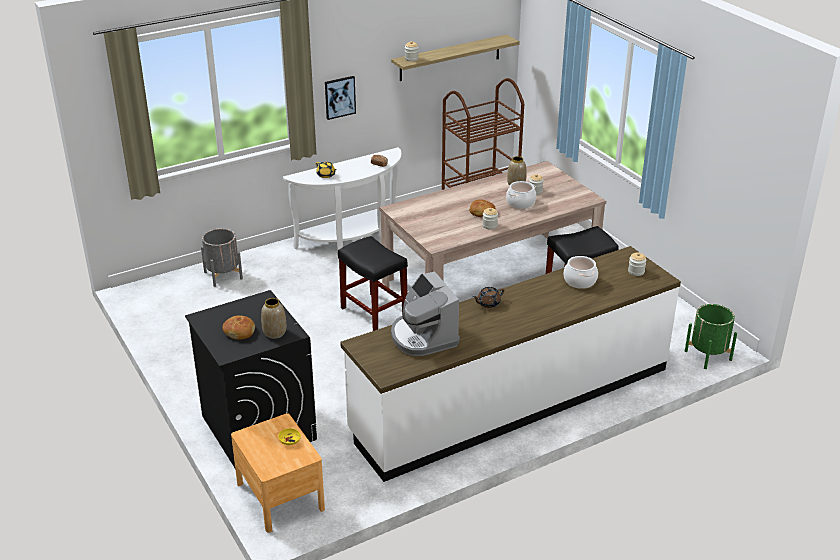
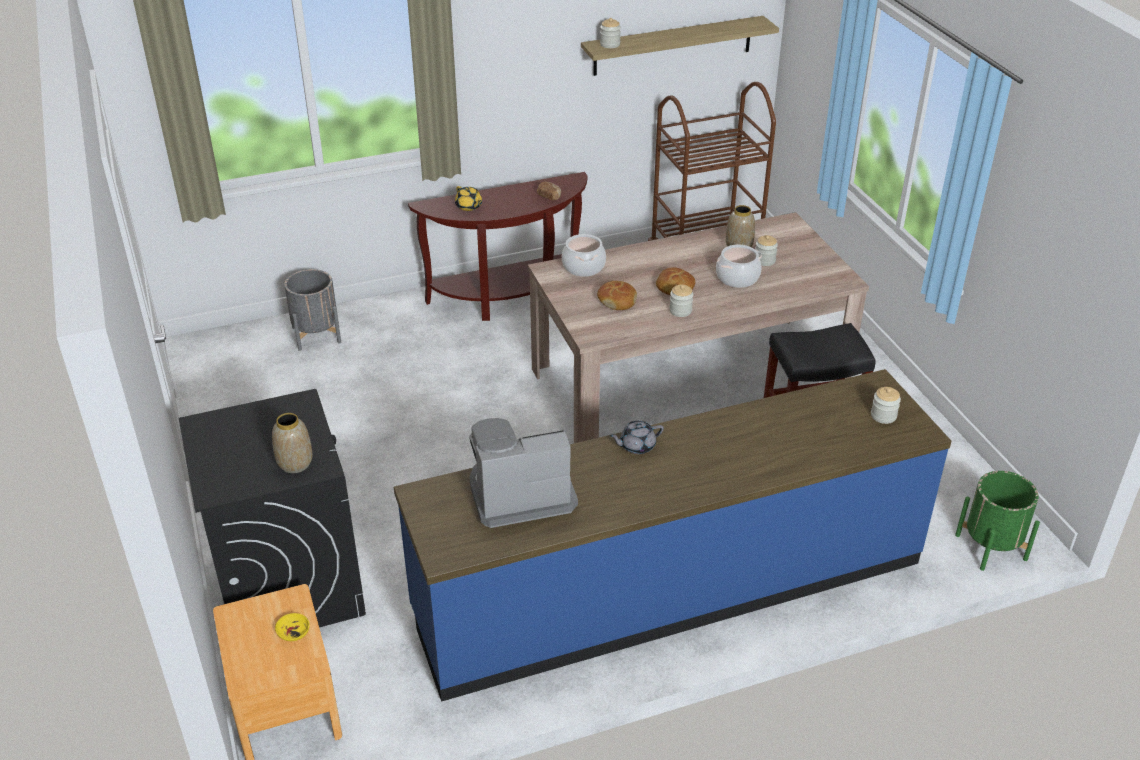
camera: 10 degrees right, 5 degrees up
(239, 331) = (245, 455): bread -> bread (617, 300)
(339, 97) = (500, 93): picture -> none
(352, 240) = (509, 298): white console table -> brown console table
(373, 312) = (506, 415): black stool -> none
(423, 337) = (520, 493): coffee machine -> coffee machine turned 90 degrees clockwise
(488, 303) = (636, 446): brown teapot -> grey teapot
(512, 400) = (669, 587): white counter -> blue counter
(580, 281) = (790, 422): cooking pot -> cooking pot (584, 267)

